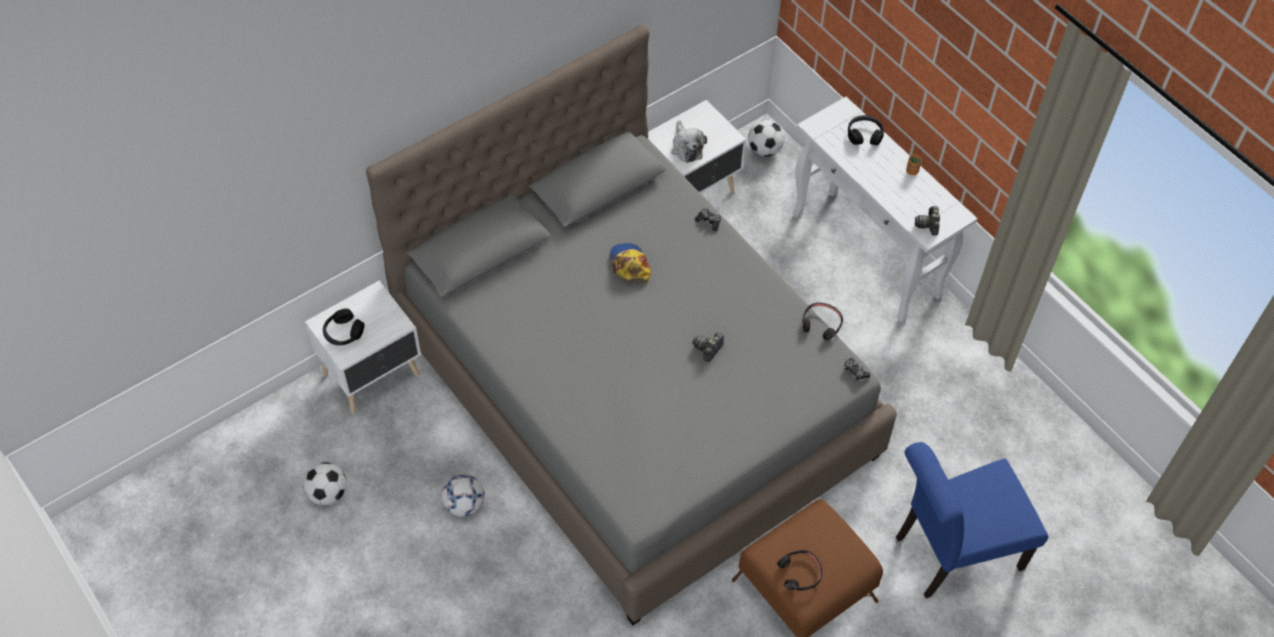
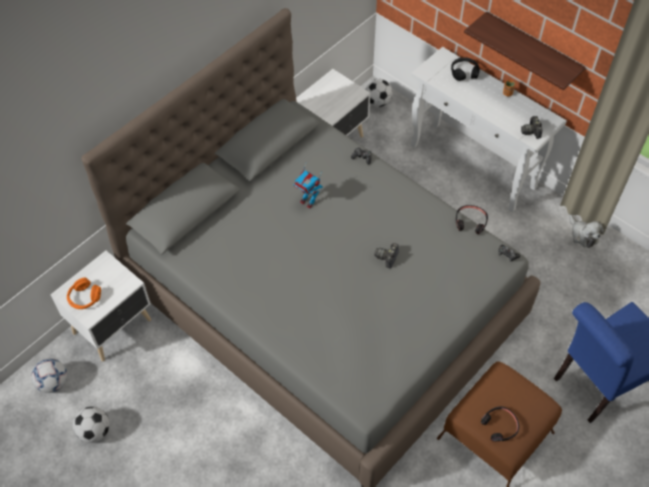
camera: 10 degrees left, 0 degrees up
(343, 333) = (84, 298): black headphones -> orange headphones
(464, 505) = (209, 419): football -> football (53, 383)
(629, 265) = (308, 202): cap -> toy robot
(686, 147) = (326, 106): plush toy -> plush toy (583, 235)
(943, 125) = (531, 51): none -> shelf

